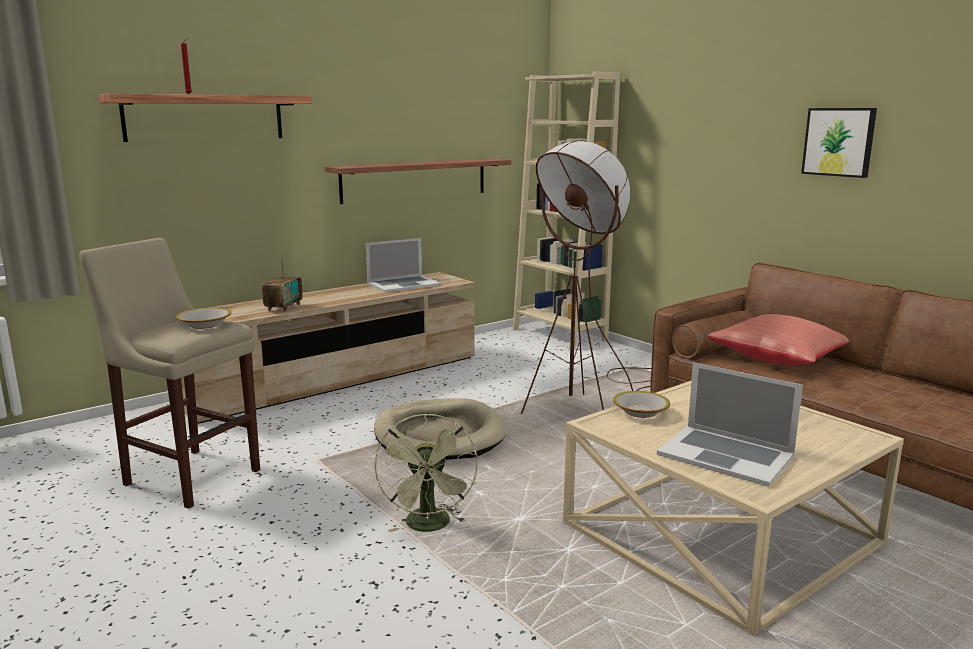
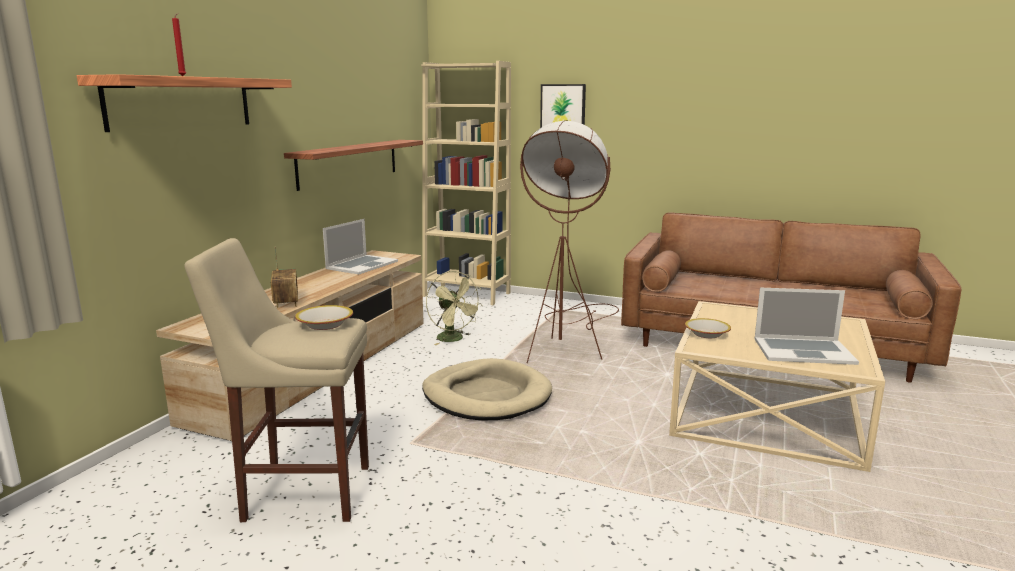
camera: 30 degrees left, 0 degrees up
(430, 527) = (583, 468): green fan -> green fan (454, 339)
(780, 359) = (714, 283): red pillow -> none
(839, 142) = (714, 118): picture -> picture (563, 107)

